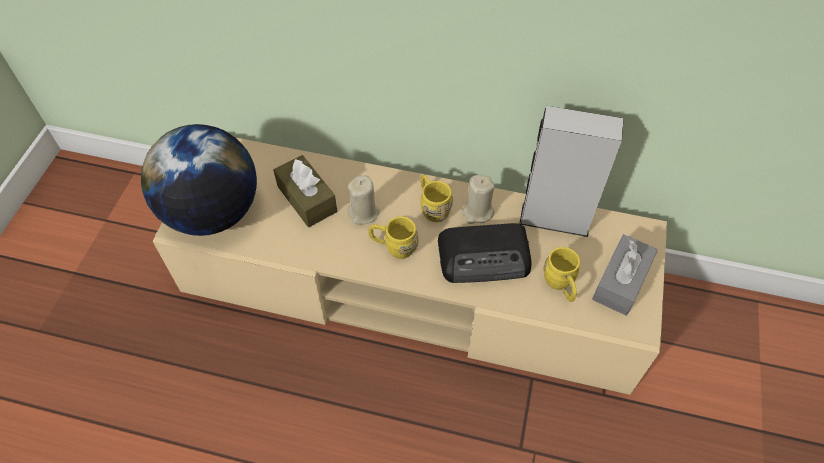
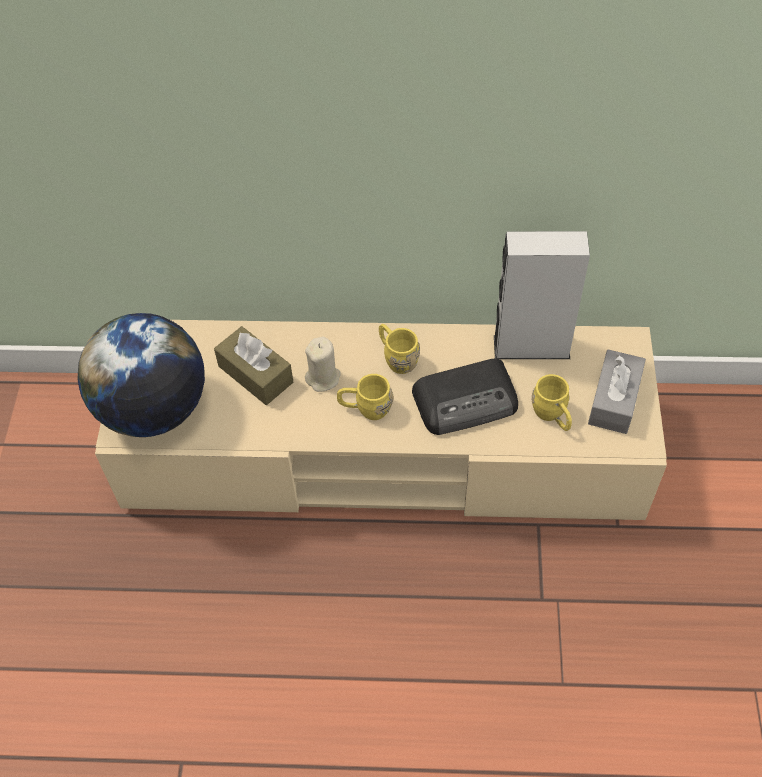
camera: 10 degrees left, 0 degrees up
(477, 212) = (447, 354): beige candle -> none

